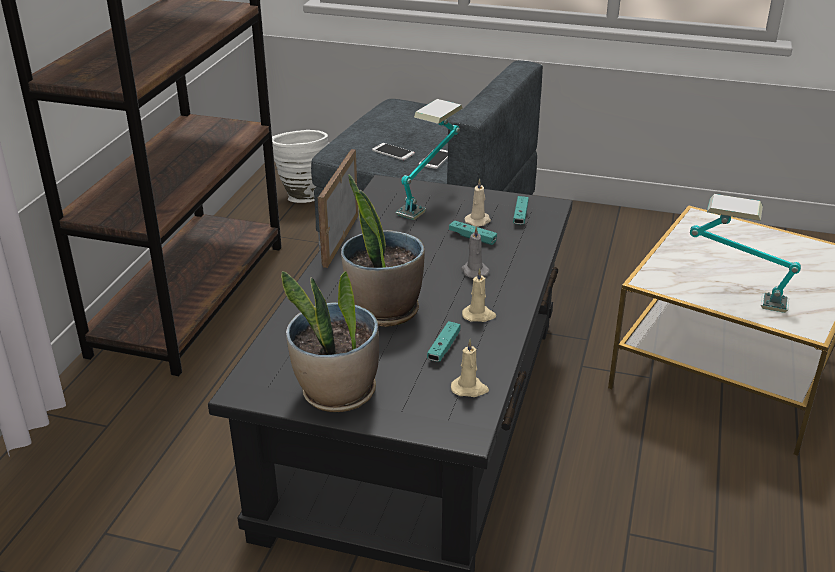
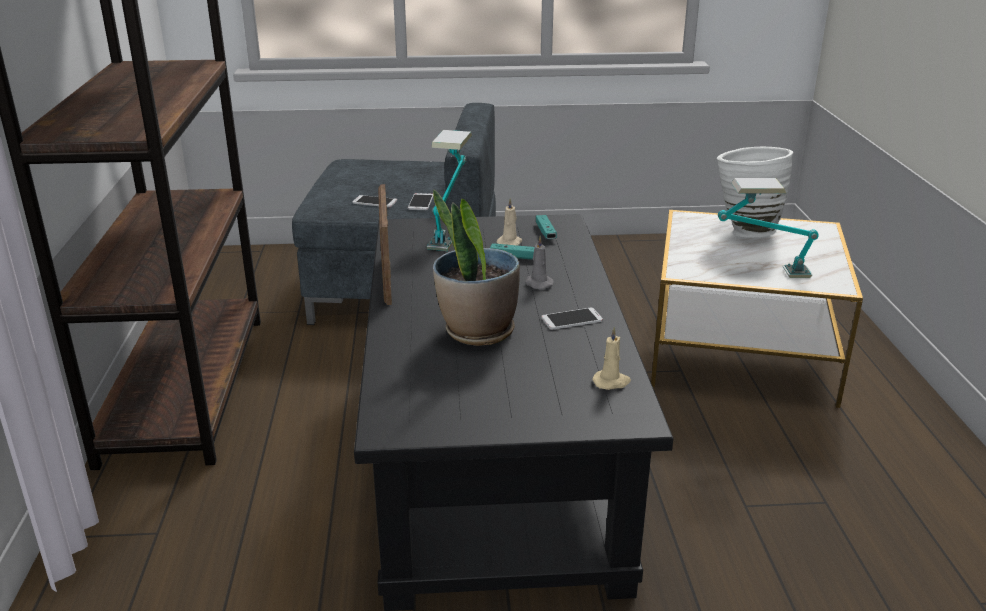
camera: 20 degrees left, 5 degrees down
(302, 196) = (256, 272): white vase -> white vase (744, 231)
(337, 393) = (486, 412): potted plant -> none
(444, 347) = (560, 352): turquoise game controller -> none
(479, 315) = (572, 319): beige candle -> phone

